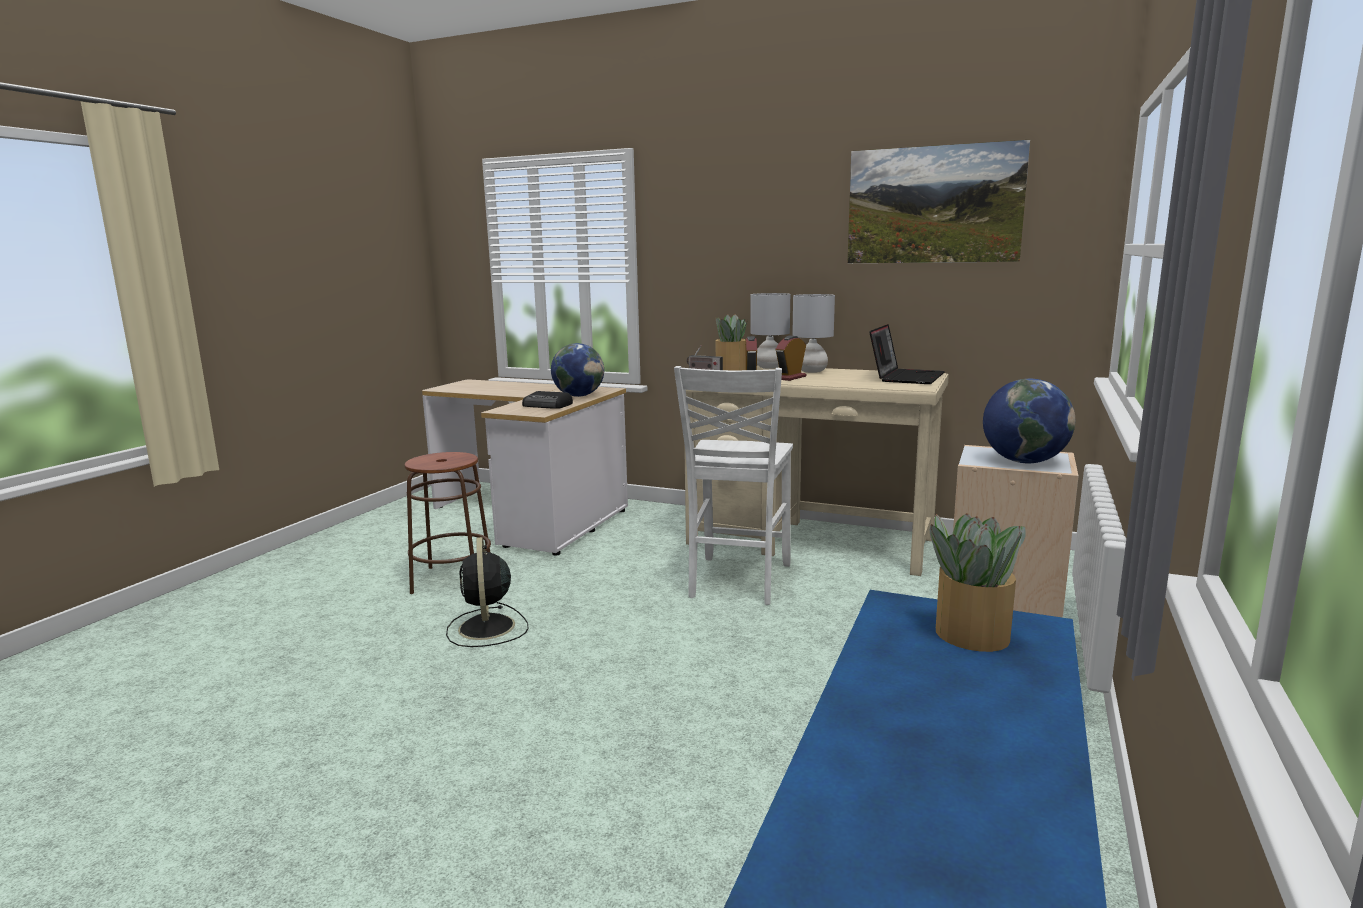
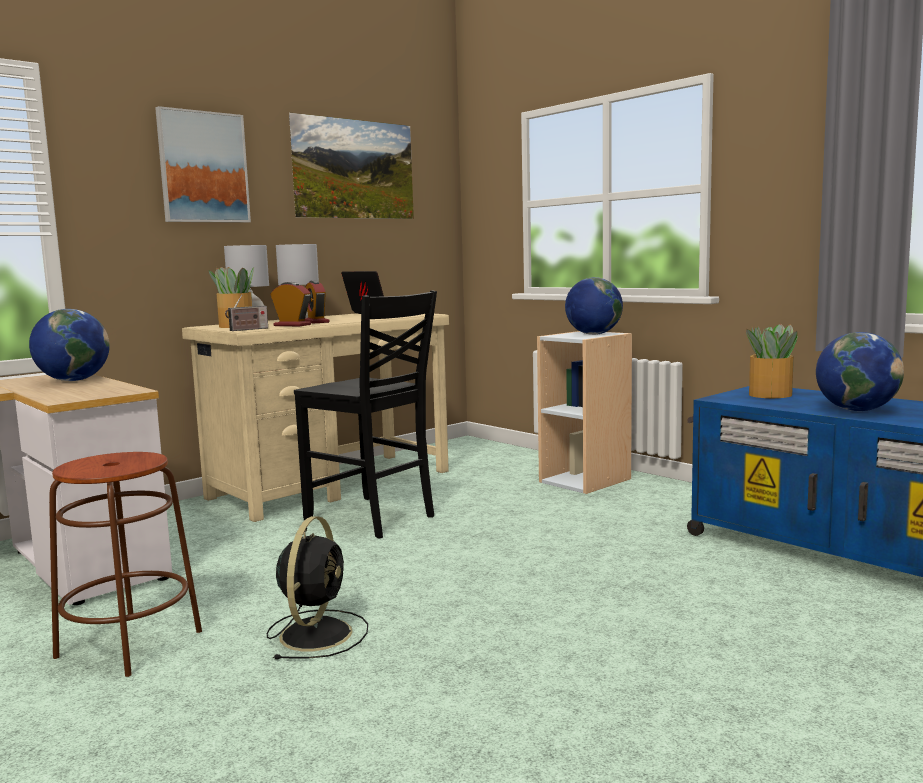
camera: 65 degrees left, 5 degrees down
(486, 628) = (317, 633): black fan -> black fan turned 90 degrees counterclockwise
(548, 405) = (95, 388): radio -> none
(737, 581) = (372, 518): white chair -> black chair
(754, 218) = (203, 167): none -> picture
(900, 709) = (856, 410): none -> globe

